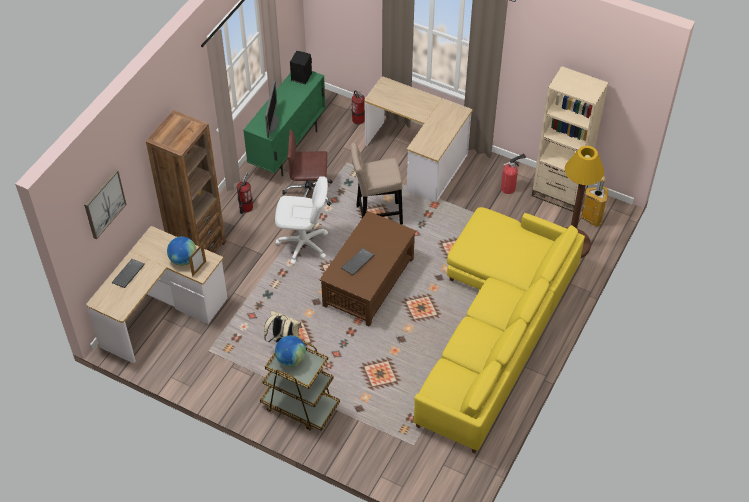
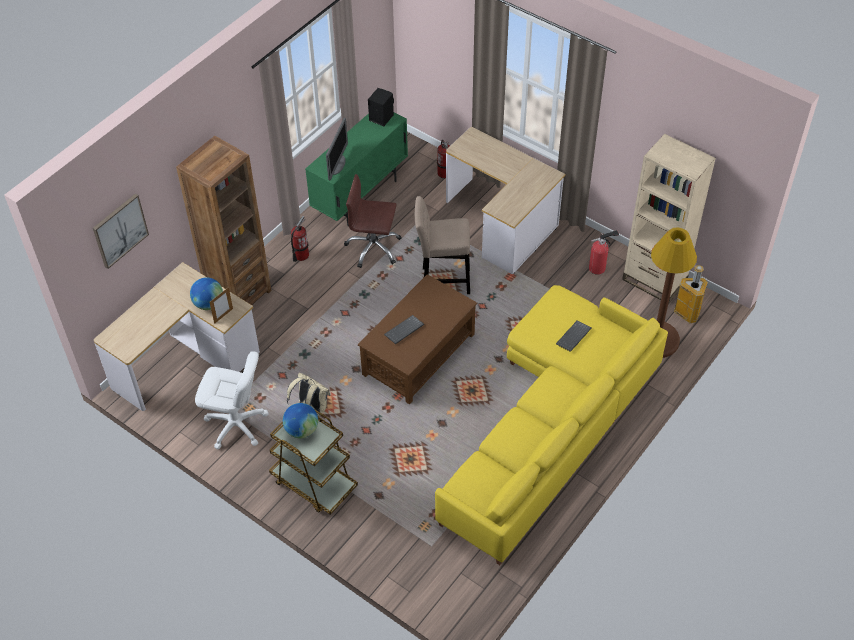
camera: 10 degrees right, 0 degrees up
(128, 274) = (146, 312): keyboard -> keyboard (574, 337)
(303, 244) = (355, 303): white office chair -> white office chair (236, 425)

